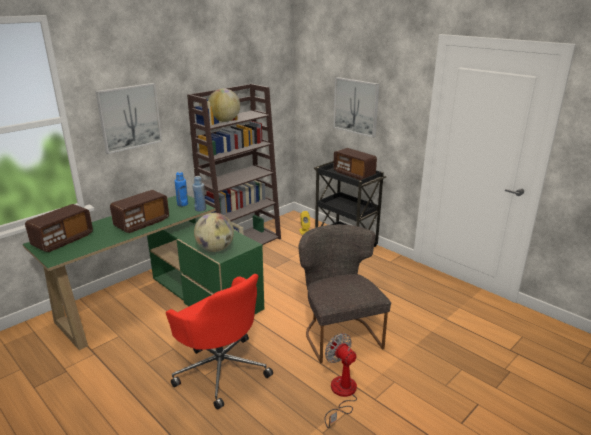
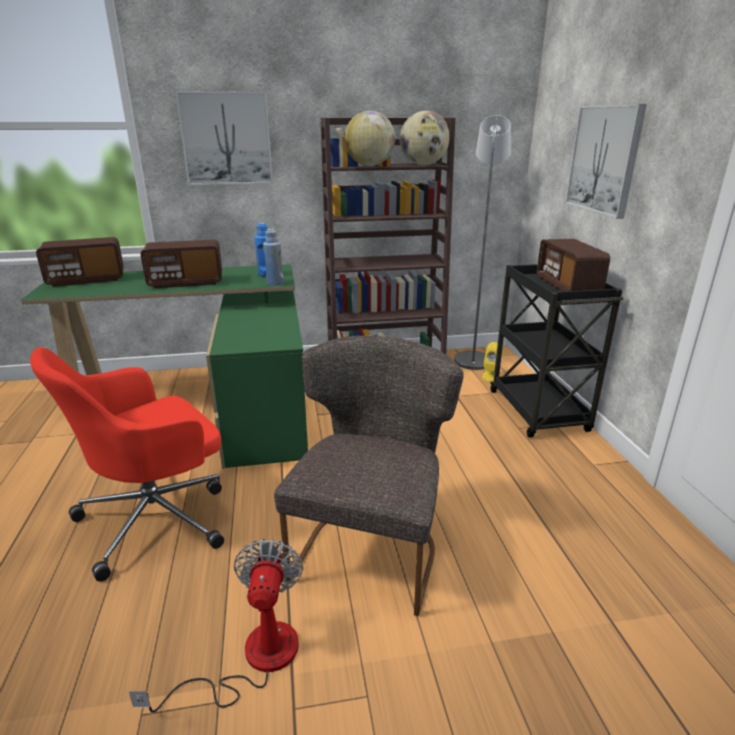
camera: 35 degrees right, 0 degrees up
(215, 249) = (234, 337): globe -> globe (423, 165)
(221, 369) = (158, 518): red office chair -> red office chair turned 60 degrees clockwise
(285, 223) = (473, 358): none -> grey floor lamp

